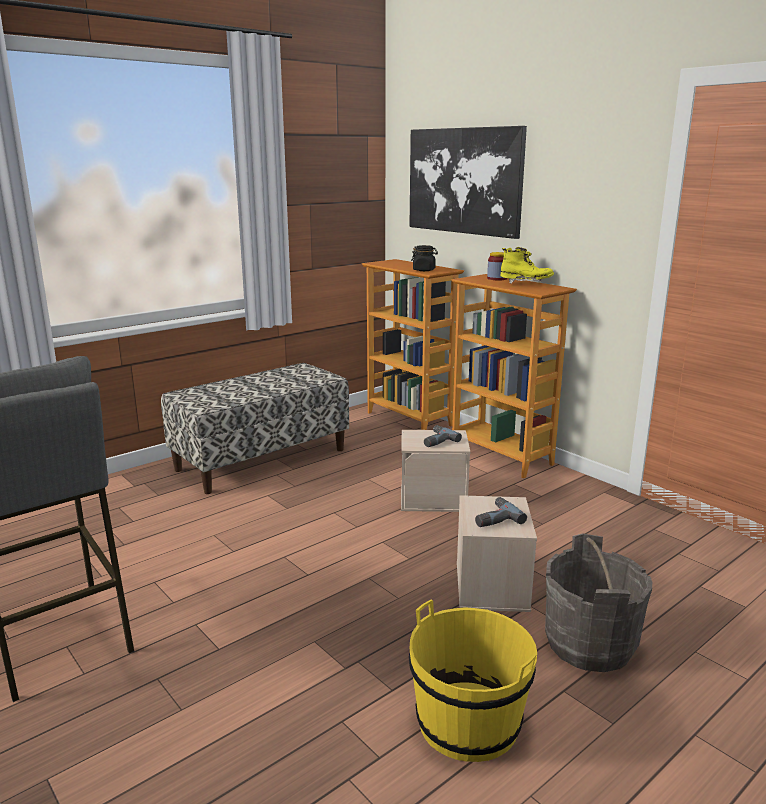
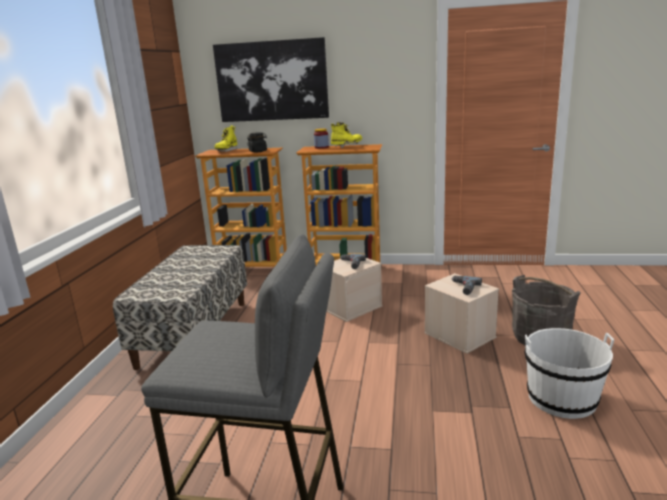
camera: 40 degrees left, 0 degrees up
(401, 264) = (226, 151): none -> yellow boot
(468, 722) = (561, 398): yellow bucket -> white bucket

